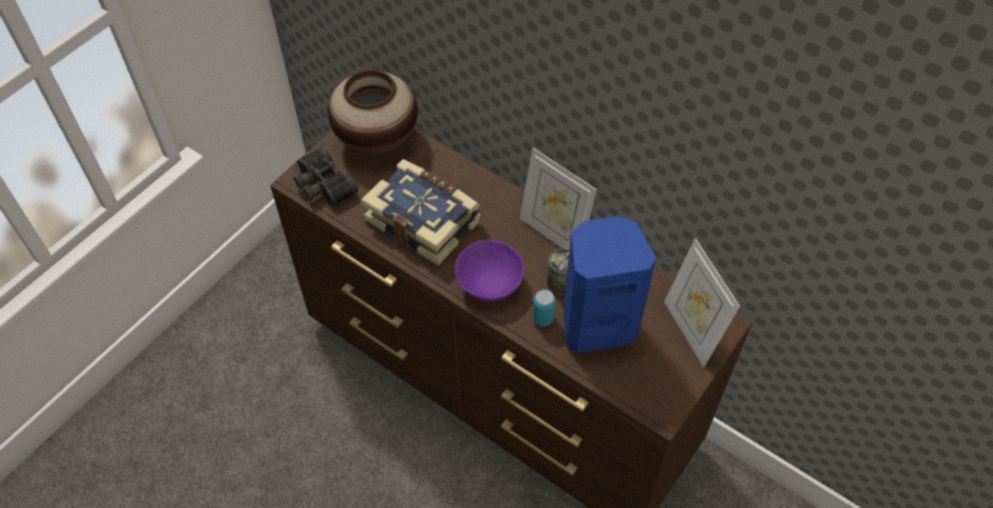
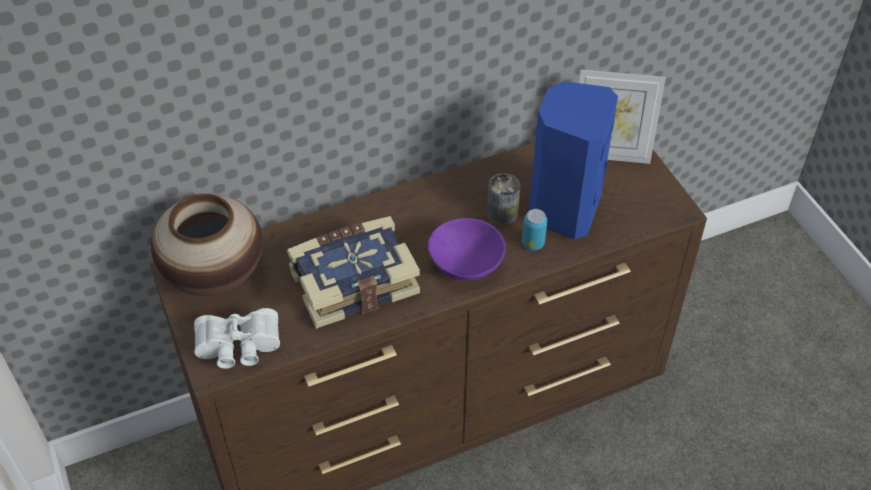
camera: 60 degrees left, 5 degrees down
(322, 186) = (238, 348): black binoculars -> white binoculars
(553, 234) = (444, 193): picture frame -> none

